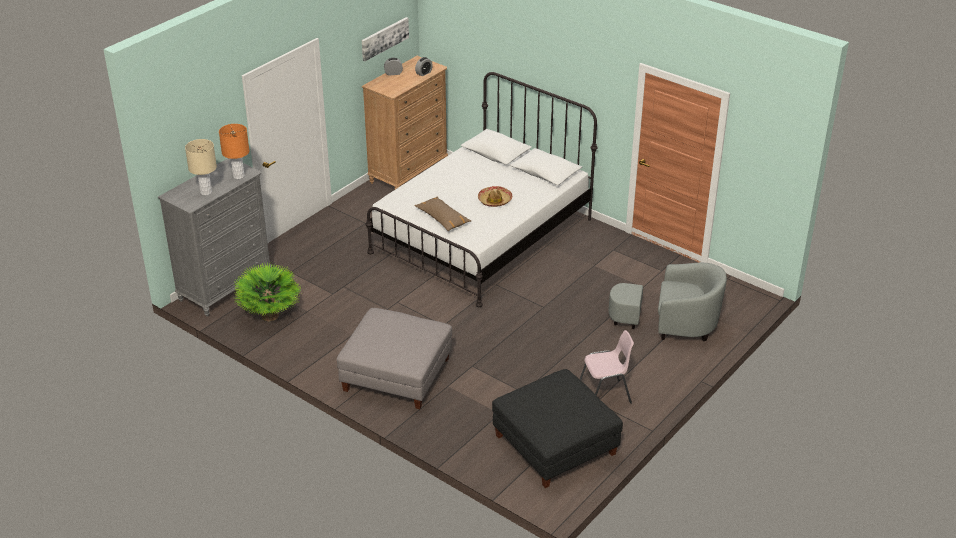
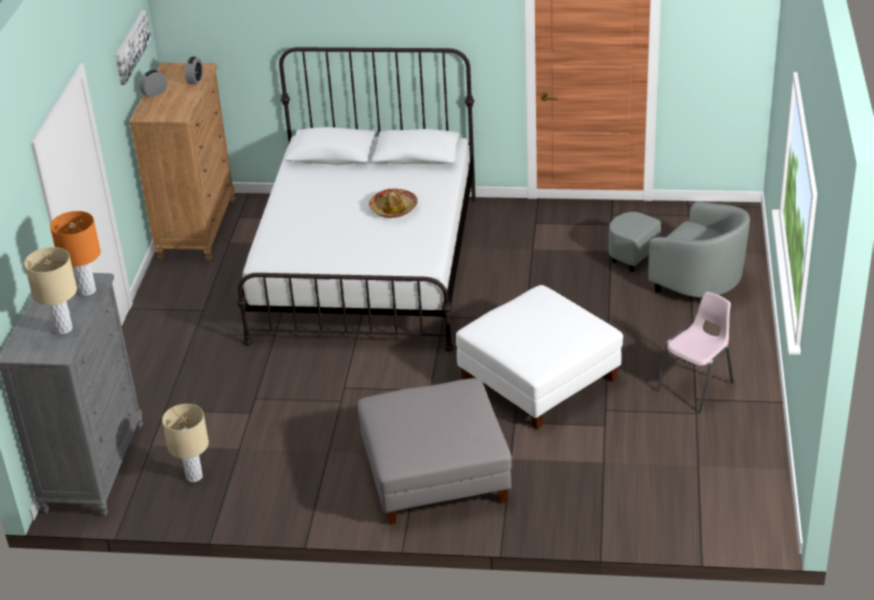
camera: 30 degrees left, 0 degrees up
(270, 316) = (194, 476): potted plant -> beige table lamp
(442, 219) = (353, 254): brown pillow -> none
(513, 347) = (539, 379): none -> white ottoman
(554, 444) = (701, 468): black ottoman -> none
(671, 324) = (682, 278): grey armchair -> grey armchair turned 60 degrees clockwise

